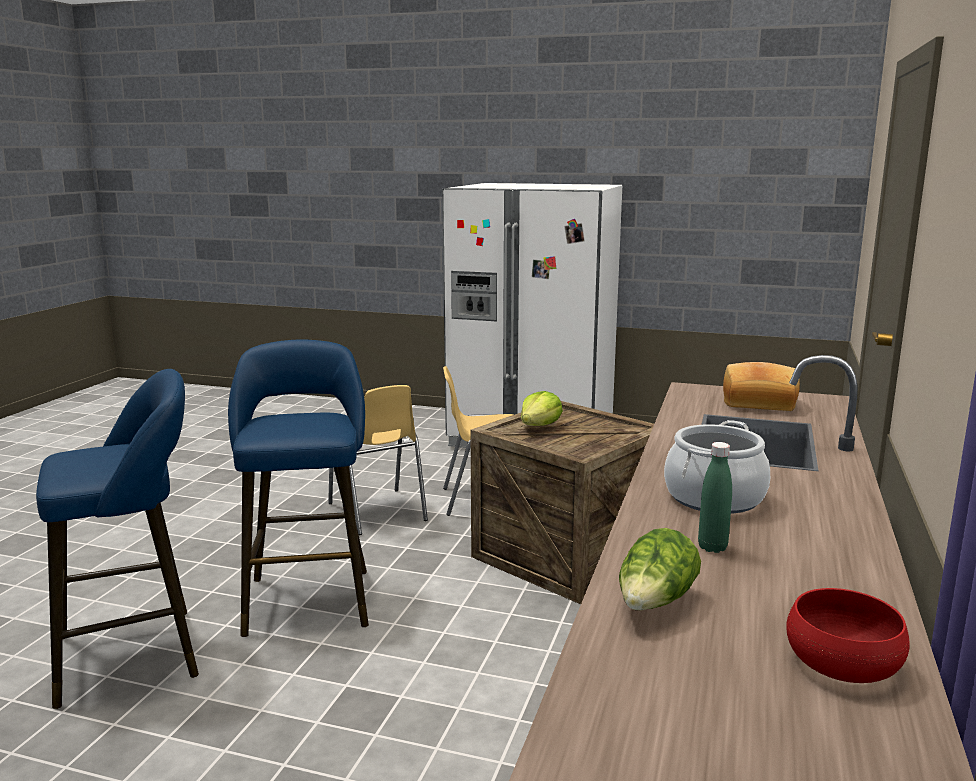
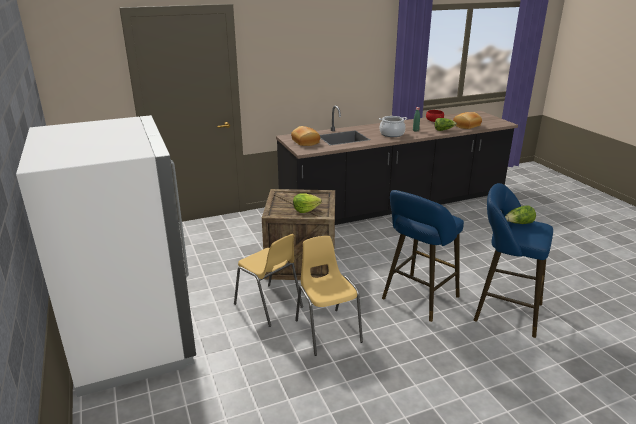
camera: 130 degrees left, 10 degrees up
(115, 461) = (519, 223): none -> lettuce
(378, 512) = (327, 331): yellow chair -> yellow chair turned 45 degrees counterclockwise
(647, 700) = (467, 126): none -> bread

